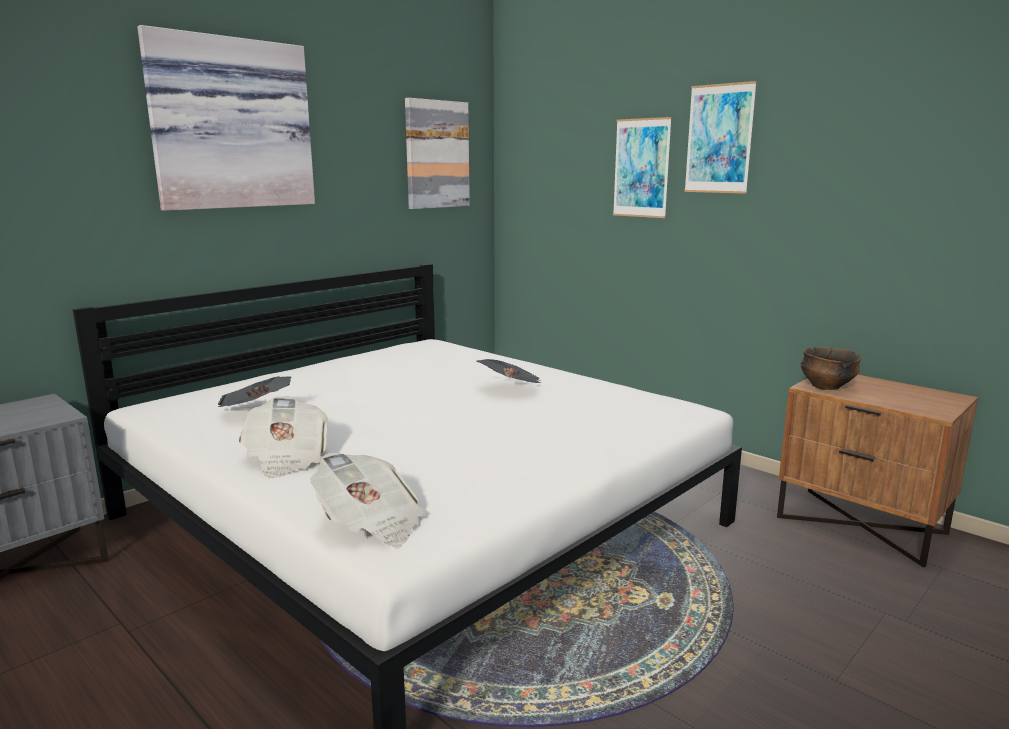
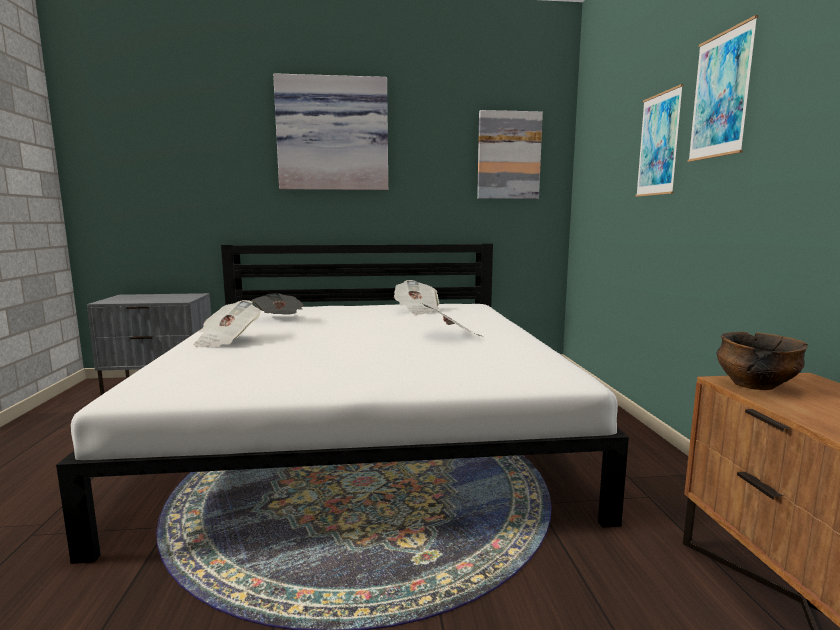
camera: 40 degrees right, 5 degrees down
(371, 524) = (163, 379): newspaper -> newspaper (416, 310)

